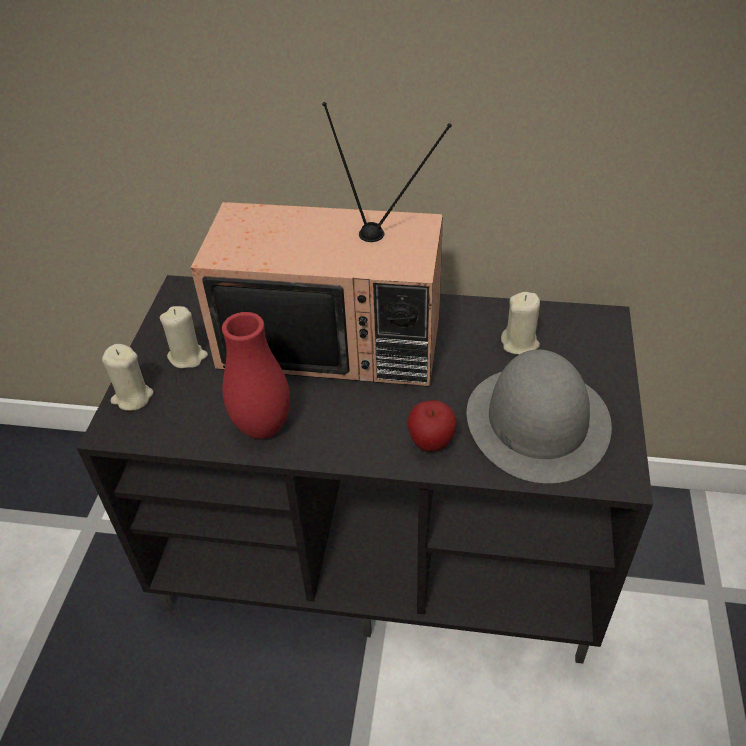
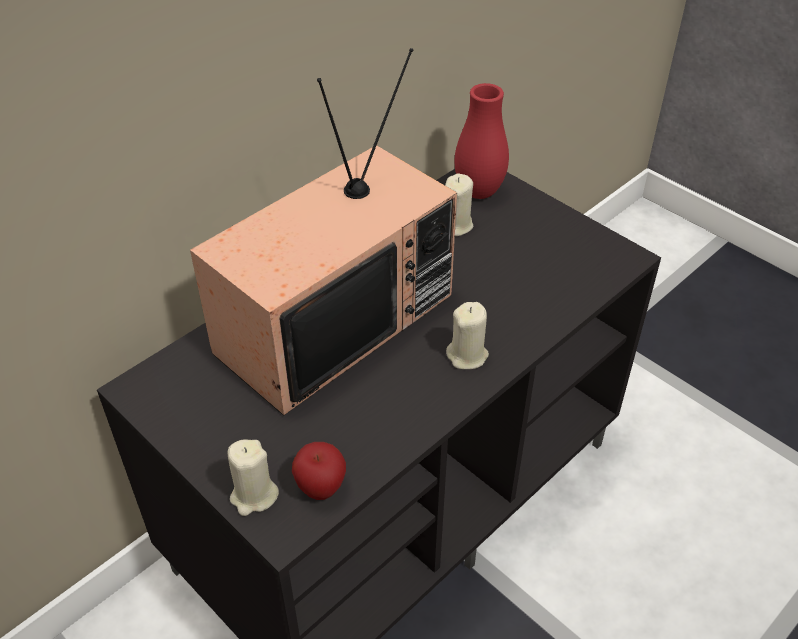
camera: 55 degrees left, 0 degrees up
(187, 357) = (242, 428): beige candle -> beige candle (467, 355)
(263, 427) = (393, 418): red vase -> red vase (479, 192)
(431, 443) = (510, 328): apple -> apple (321, 488)
(536, 421) = (541, 263): grey hat -> none

